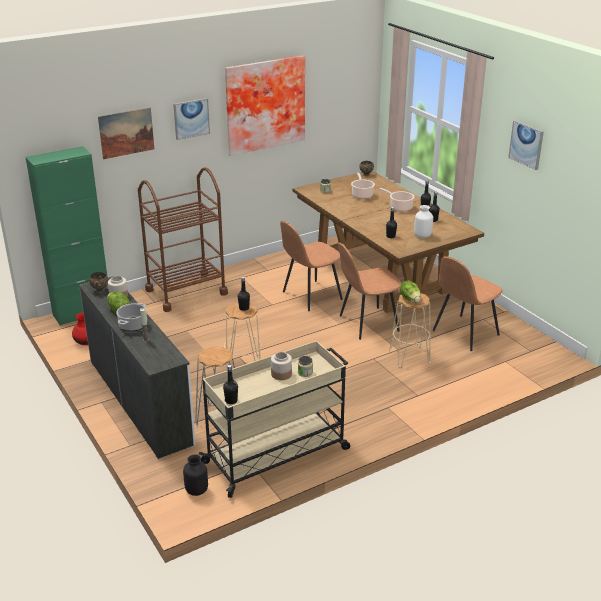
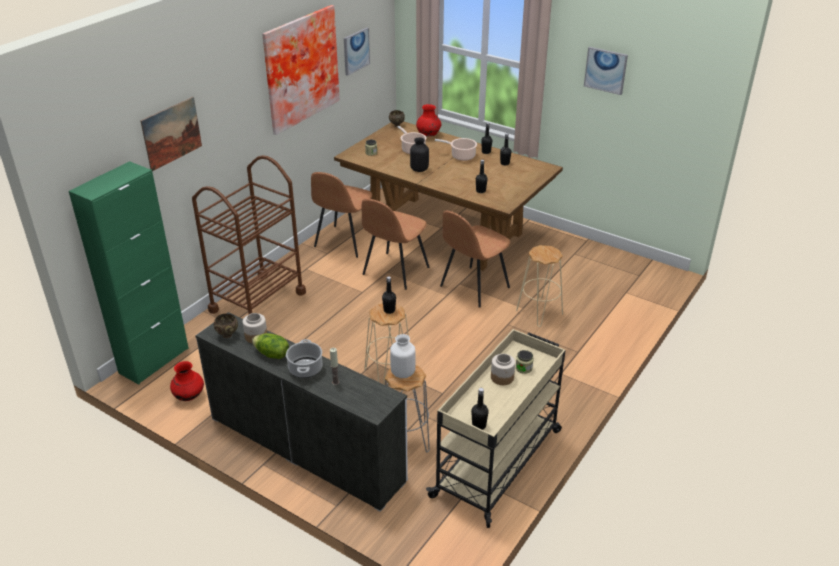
camera: 25 degrees left, 5 degrees up
(191, 118) = (234, 100): picture -> picture (356, 51)
(197, 490) = (448, 532): black vase -> black vase (419, 169)
(386, 186) = (428, 135): none -> red vase
(410, 299) = (543, 255): lettuce -> none
(423, 236) = (510, 183): white vase -> white vase (403, 372)
(464, 333) = (569, 273): brown chair -> brown chair (344, 242)

